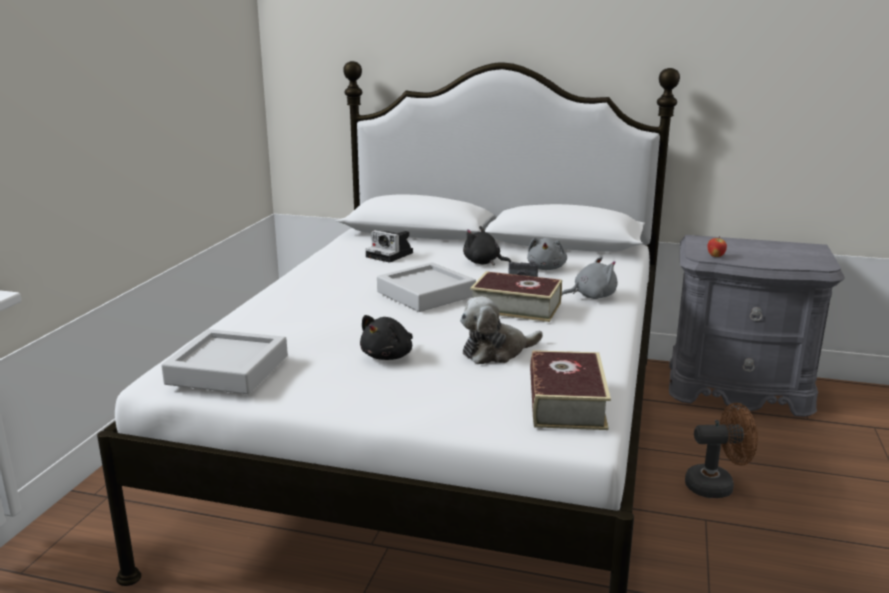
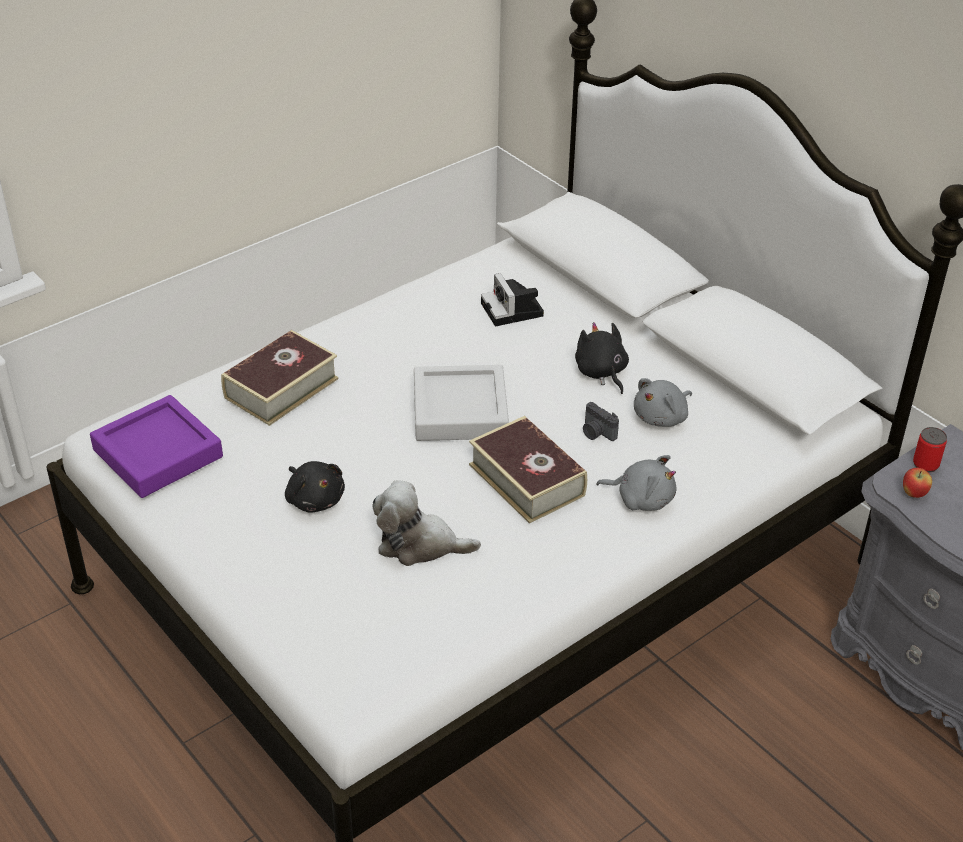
camera: 35 degrees right, 20 degrees up
(228, 370) = (158, 453): grey tray -> purple tray
(388, 356) = (314, 499): black plush toy -> black plush toy turned 105 degrees counterclockwise
(566, 402) = (390, 653): book -> book (281, 388)
(701, 247) = (925, 464): none -> can
(716, 485) = (717, 787): brown fan -> none

